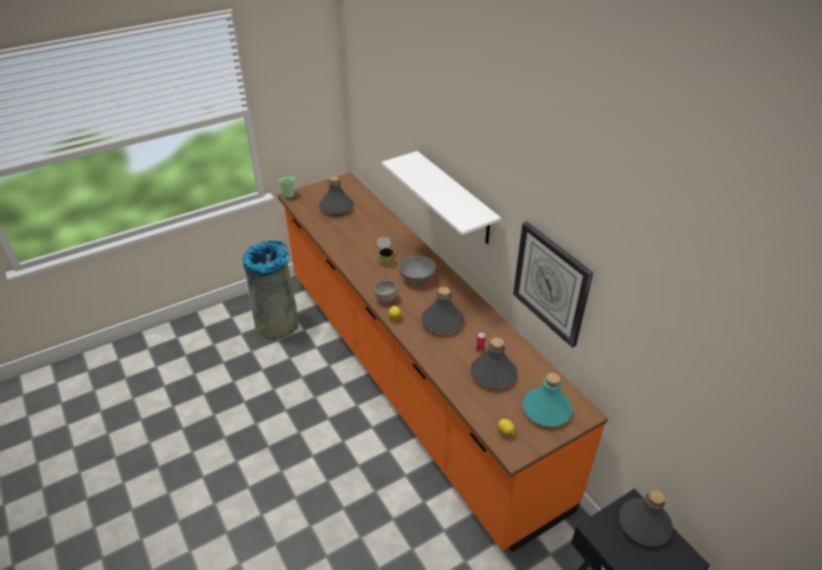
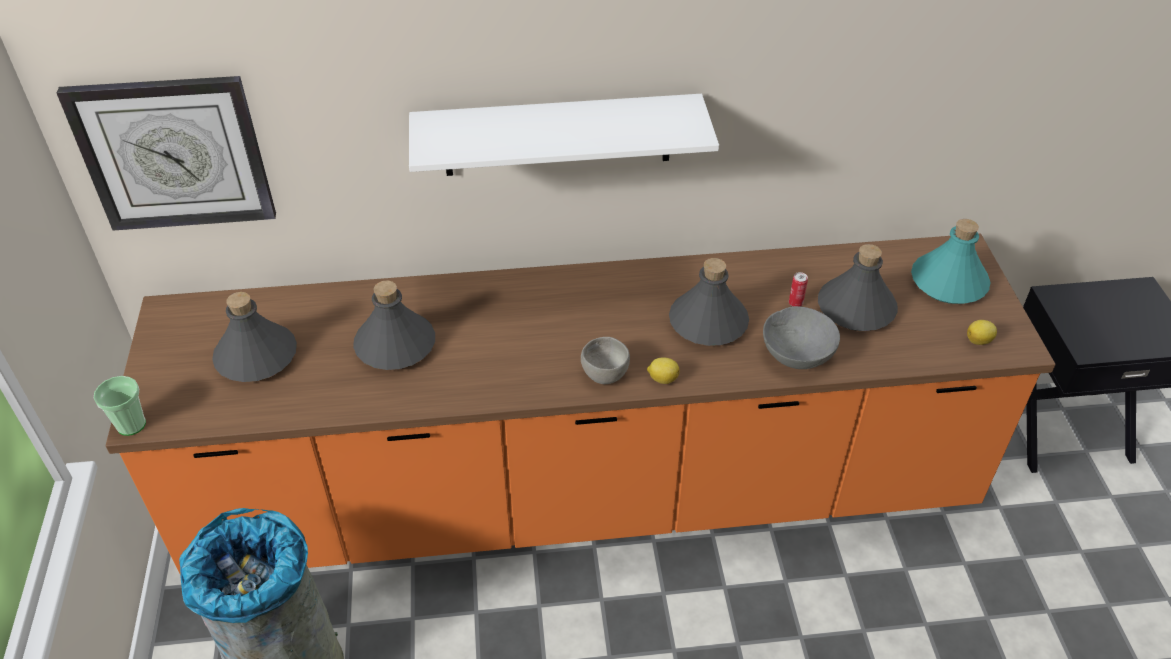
camera: 65 degrees left, 5 degrees up
(385, 259) = (488, 338): can -> none
(417, 278) = (573, 314): grey bowl -> grey bowl (796, 355)
(551, 283) = (840, 125): wall clock -> wall clock (174, 153)
(644, 524) = (1088, 302): grey bottle -> grey bottle (395, 345)

